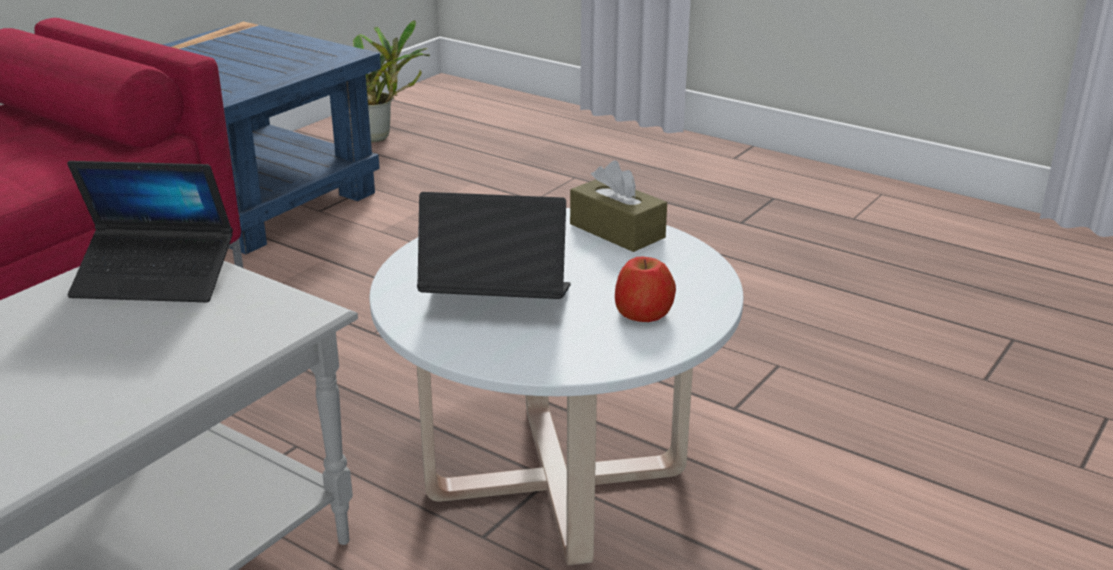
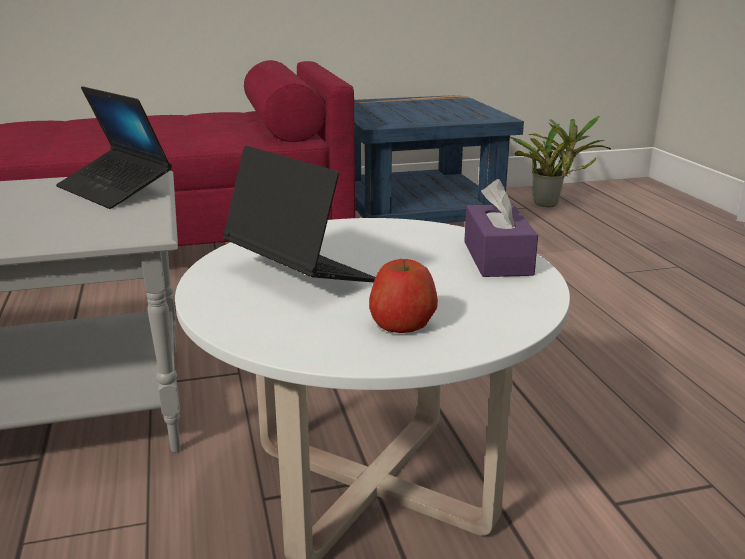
camera: 40 degrees right, 5 degrees down
(617, 231) = (497, 258): brown tissue box -> purple tissue box

